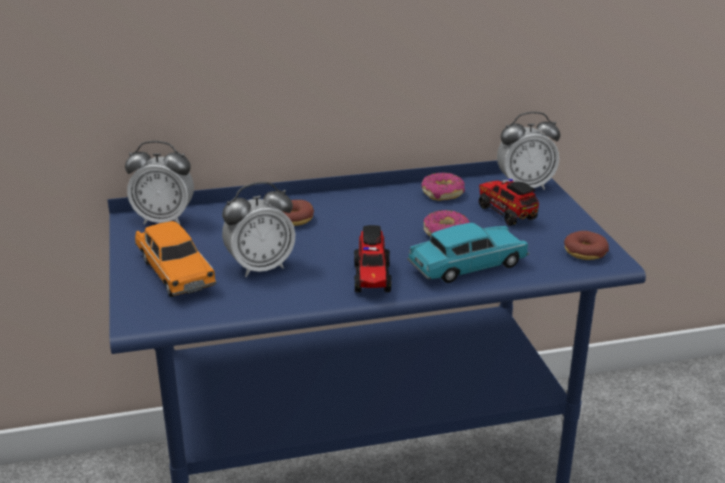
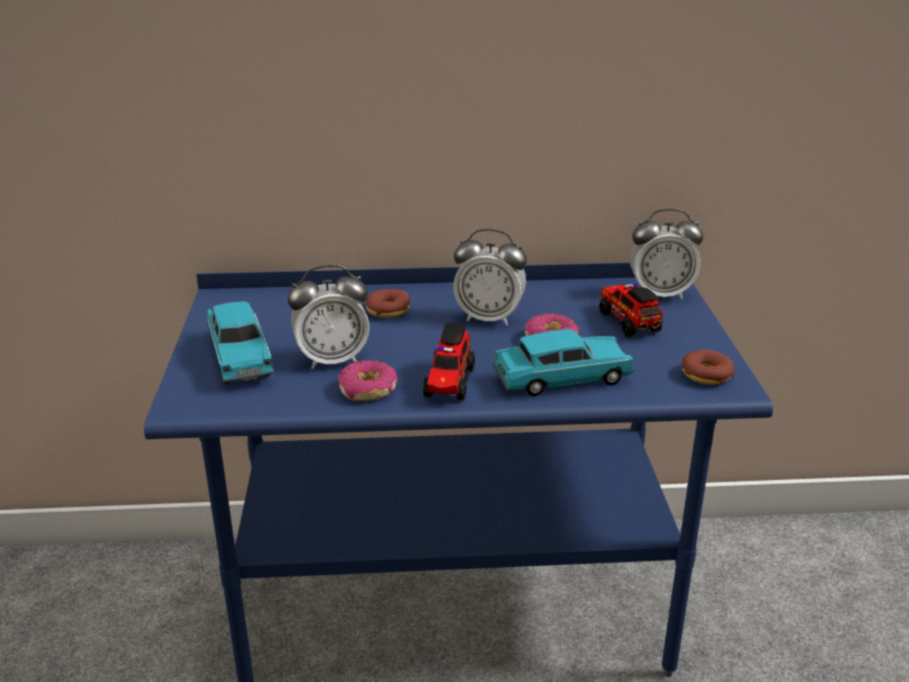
camera: 10 degrees right, 0 degrees up
(164, 220) = (251, 300): alarm clock -> alarm clock (489, 318)
(175, 273) = (240, 358): orange toy car -> turquoise toy car
(443, 193) = (563, 295): donut -> donut (368, 390)

